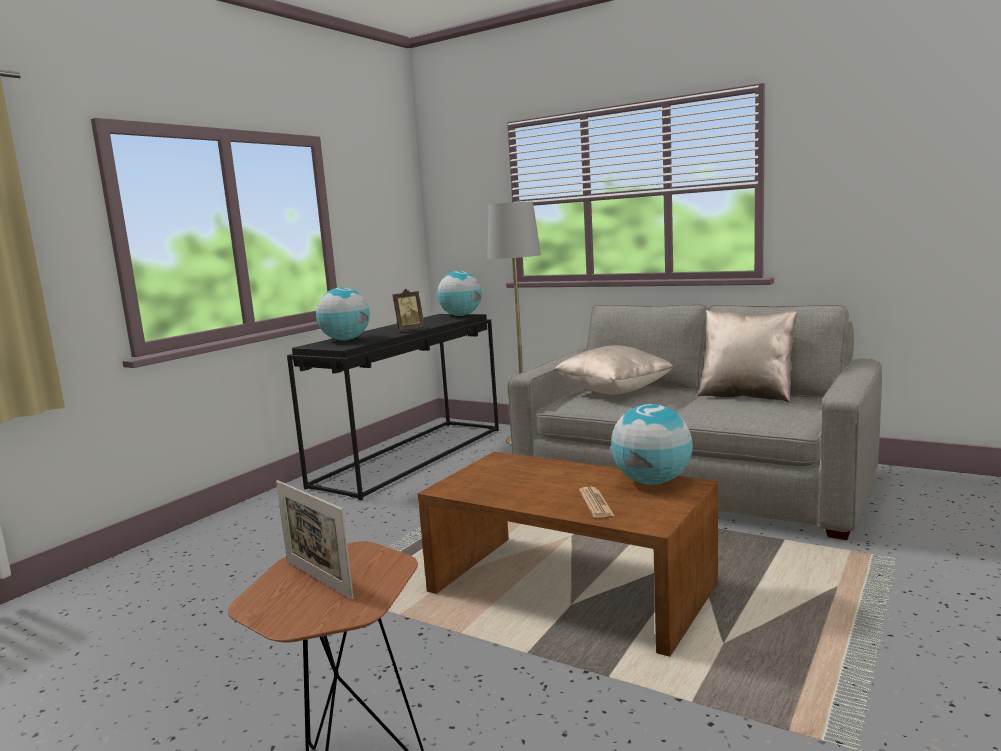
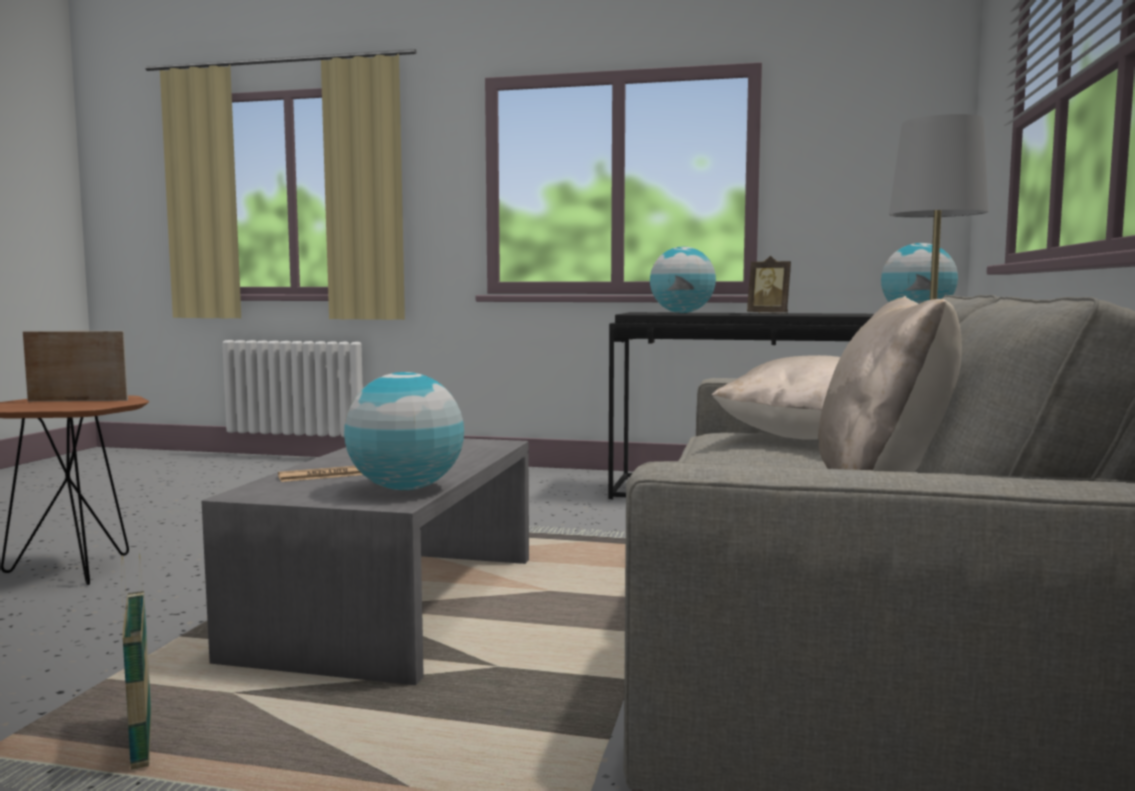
camera: 70 degrees right, 5 degrees down
(318, 579) = (78, 401): picture frame -> picture frame turned 60 degrees clockwise
(571, 587) = (396, 605): brown coffee table -> grey coffee table
(796, 672) = (141, 743): none -> basket

